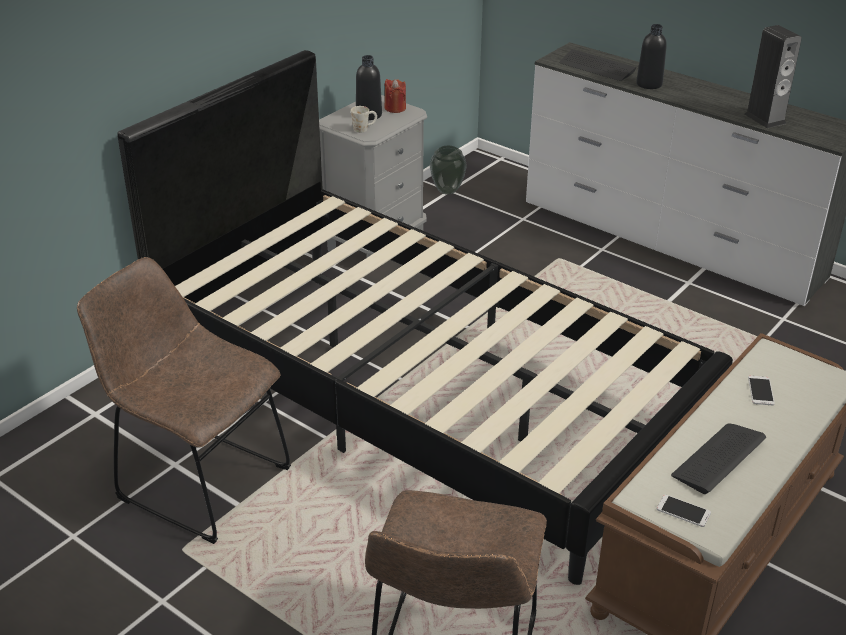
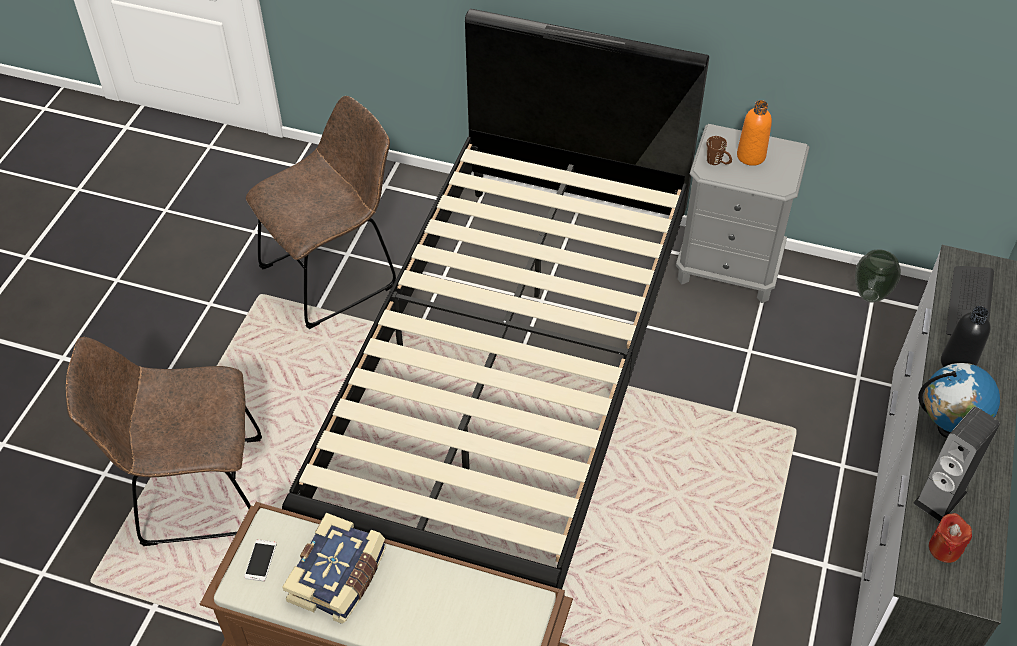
camera: 70 degrees right, 15 degrees up
(197, 480) = (335, 274): brown chair -> brown chair turned 45 degrees clockwise
(364, 129) = (718, 162): white mug -> brown mug
(369, 115) = (751, 156): black bottle -> orange bottle
(395, 108) = (780, 170): red candle -> red candle (944, 548)
(706, 102) = (947, 429): none -> globe
(718, 458) = (339, 577): keyboard -> book
(760, 391) = (458, 601): phone -> none

